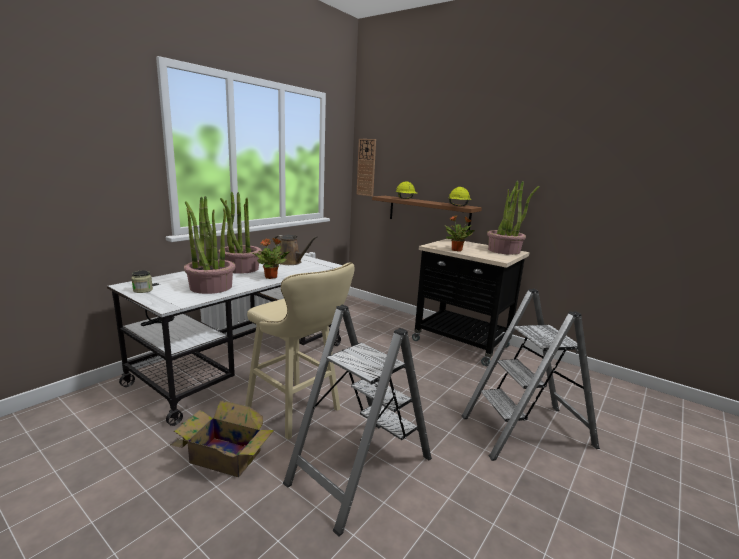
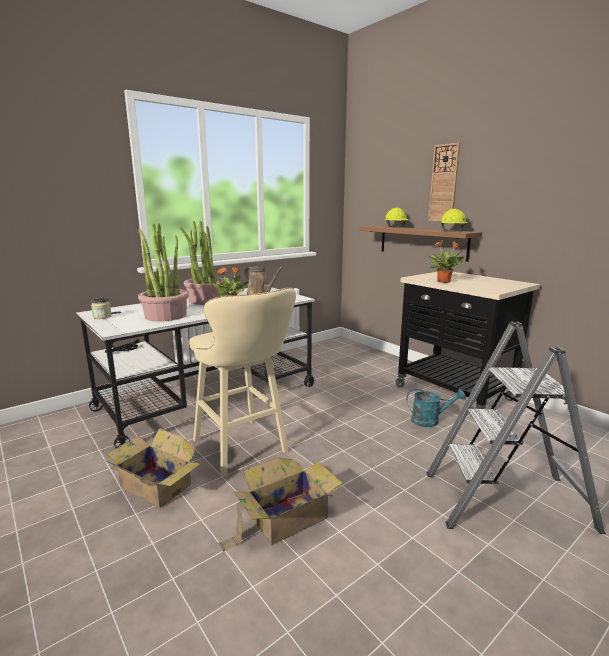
camera: 15 degrees right, 0 degrees up
(359, 470) = (285, 518): grey step ladder -> cardboard box
(366, 167) = (357, 196): wall clock -> wall clock (444, 183)
(450, 370) = (430, 420): none -> turquoise watering can
(504, 251) = (506, 282): potted plant -> none

